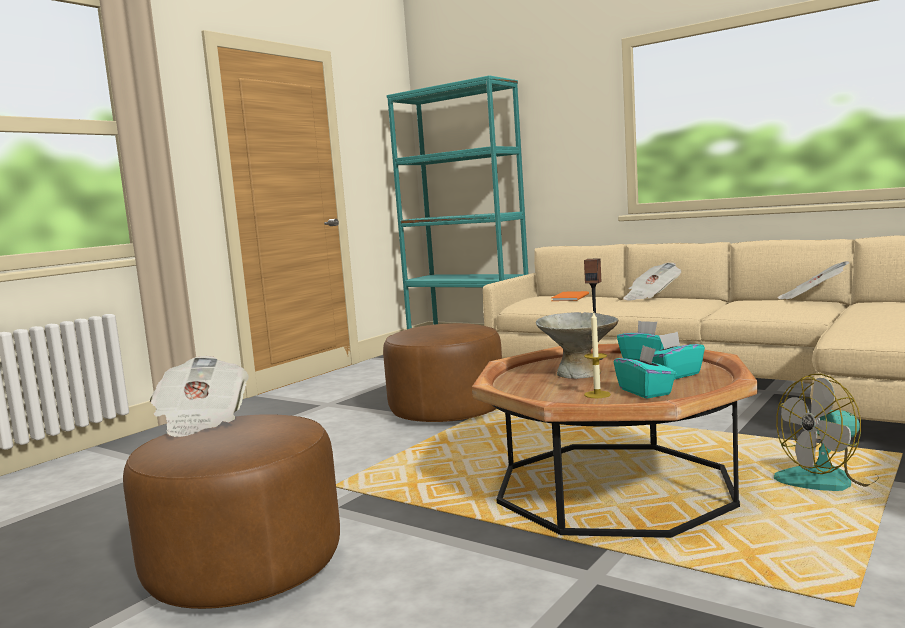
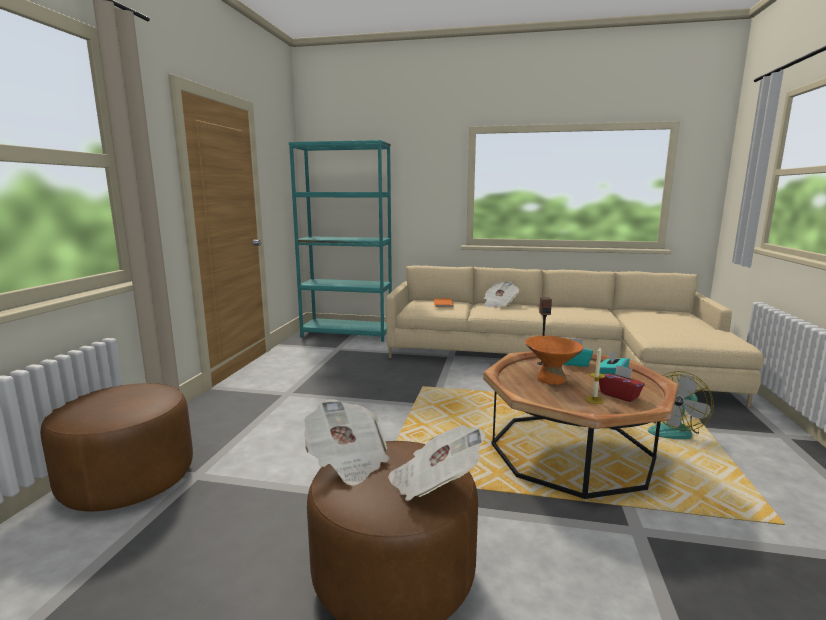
camera: 25 degrees left, 5 degrees up
(447, 411) = (390, 394): brown ottoman -> brown ottoman (128, 480)
(578, 373) = (551, 379): grey bowl -> orange bowl
(645, 392) = (619, 395): turquoise tissue box -> red tissue box
(811, 298) = (597, 307): newspaper -> newspaper (434, 483)

